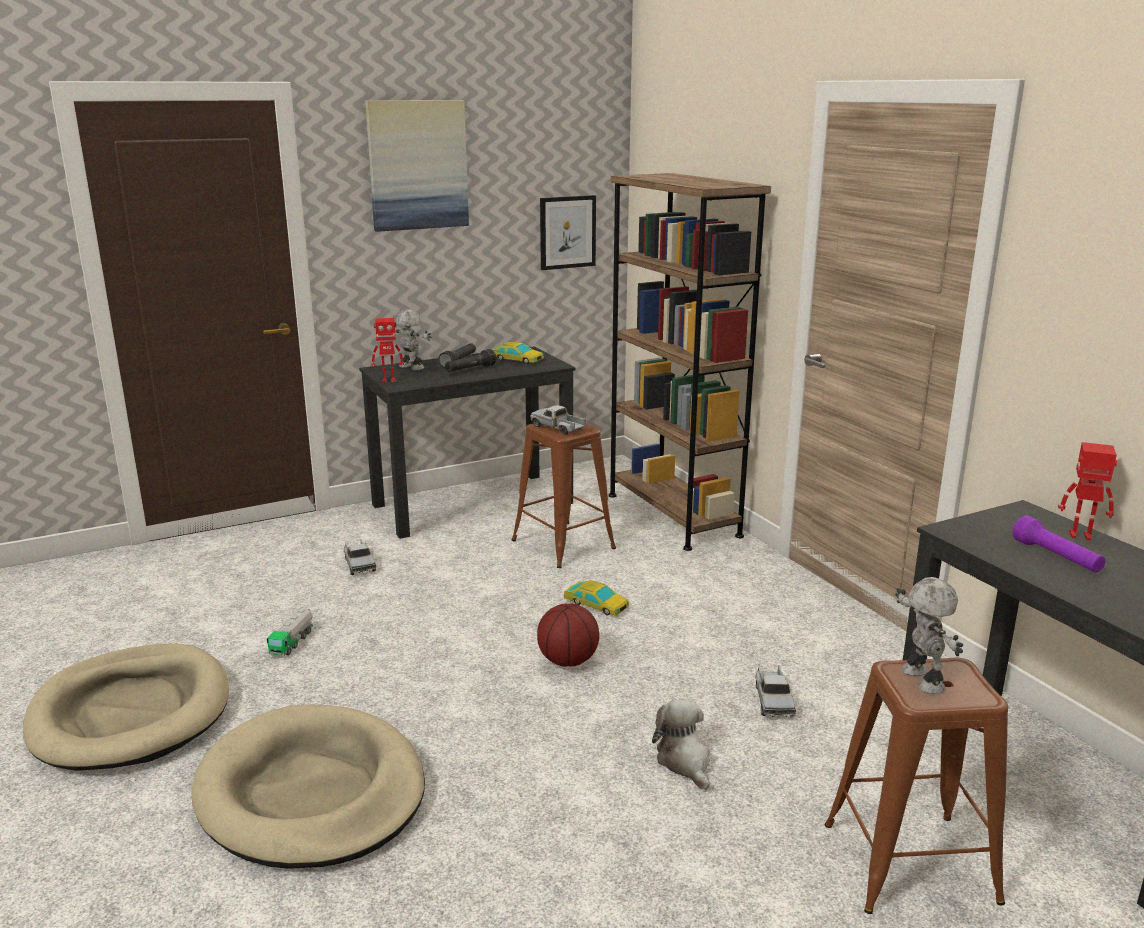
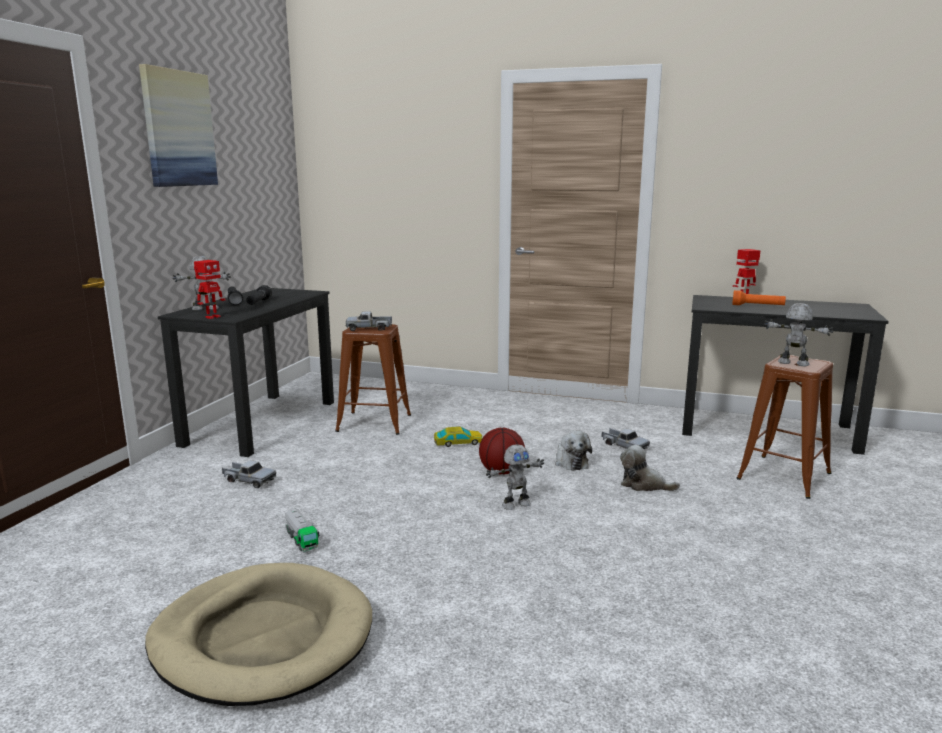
camera: 45 degrees left, 5 degrees down
(312, 793) = (506, 598): beige dog bed -> none
(506, 705) = (515, 504): none -> toy robot
(516, 359) = (275, 294): toy car -> none
(567, 232) = (269, 193): picture -> none
(663, 687) = (570, 462): none -> plush toy
(673, 515) = (408, 390): brown bookcase -> none
(1056, 558) = (758, 306): purple flashlight -> orange flashlight

